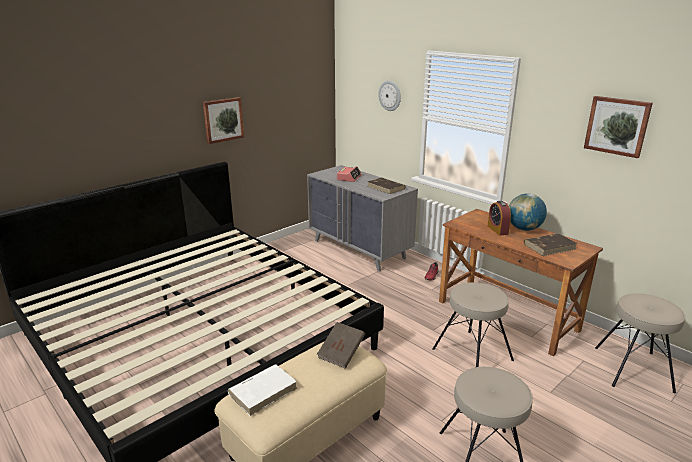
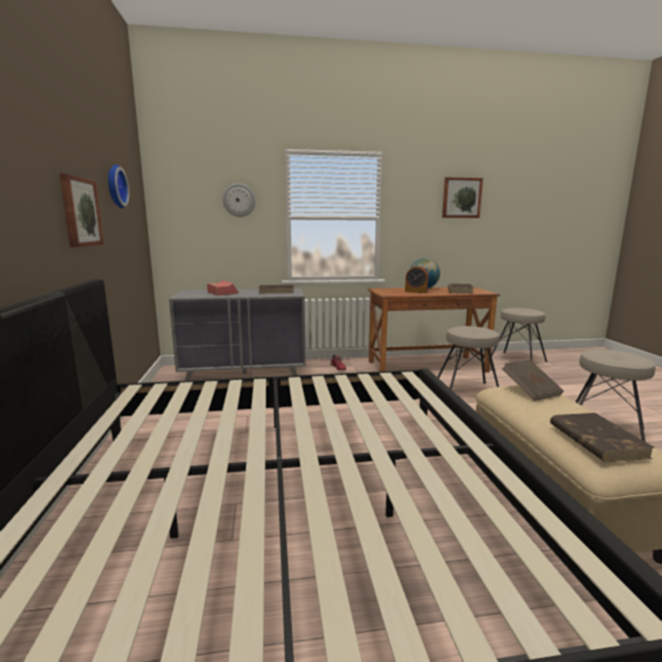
camera: 55 degrees left, 10 degrees down
(263, 391) = (596, 440): white book -> brown book
(276, 91) = (114, 186): none -> wall clock

